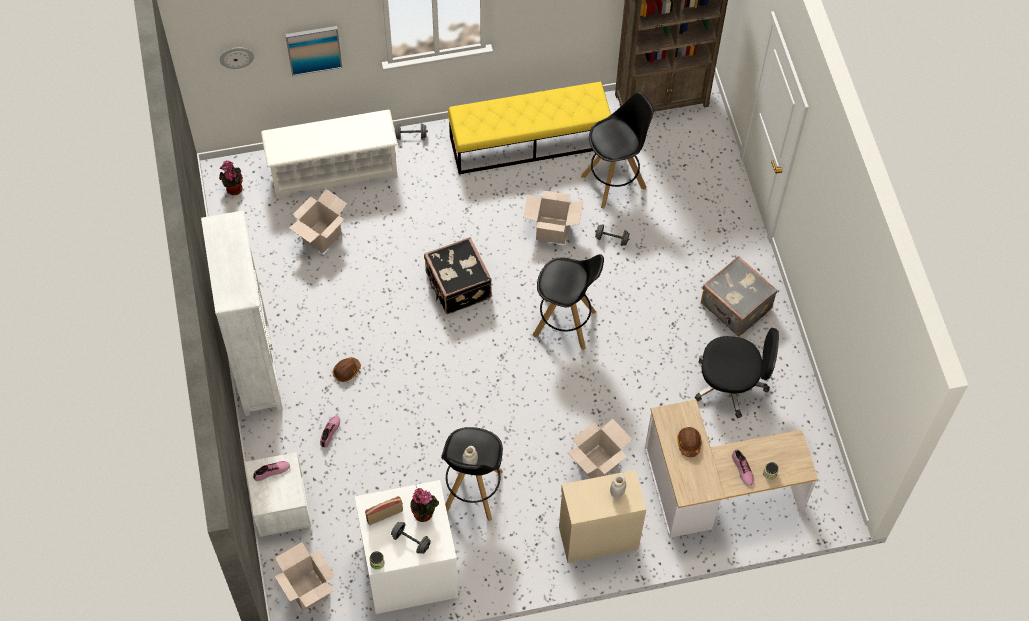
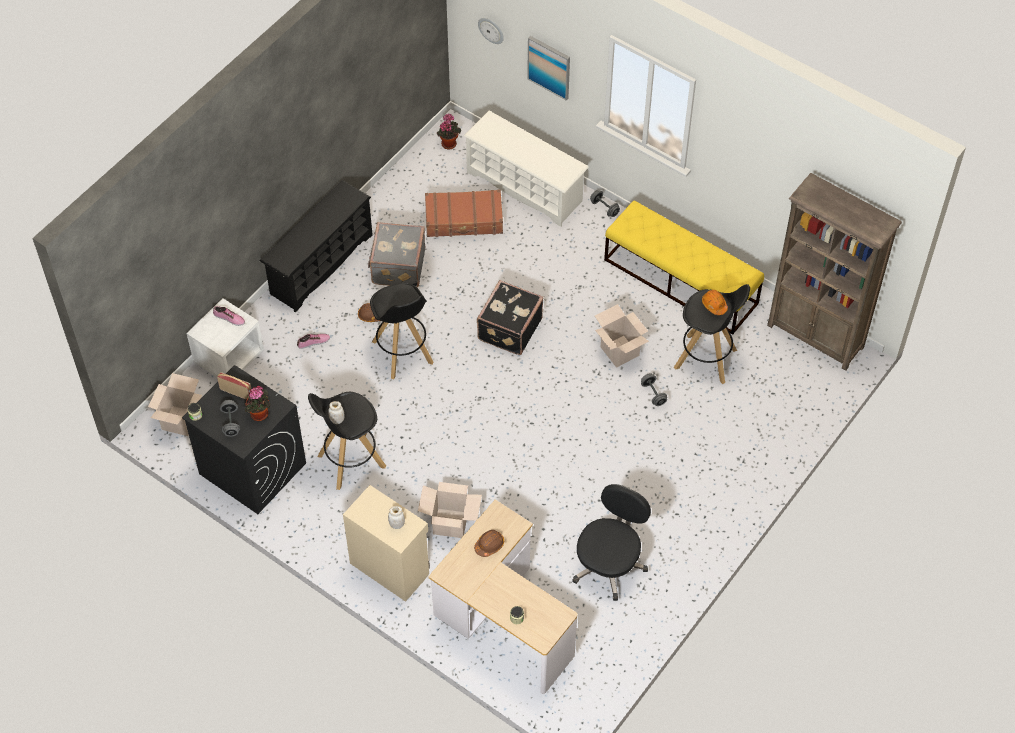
camera: 50 degrees right, 5 degrees down
(256, 369) = (320, 264): white bookcase -> black shoe rack
(321, 236) = (464, 220): cardboard box -> brown suitcase
(409, 569) = (251, 468): white washing machine -> black washing machine
(565, 324) = (548, 418): black stool -> black stool (402, 353)
(613, 131) = (714, 305): none -> orange hard hat
(731, 384) = (609, 564): black office chair -> black office chair turned 120 degrees counterclockwise
(735, 307) = (680, 518): grey suitcase -> grey suitcase (397, 266)
(742, 469) = (502, 596): shoe -> none

